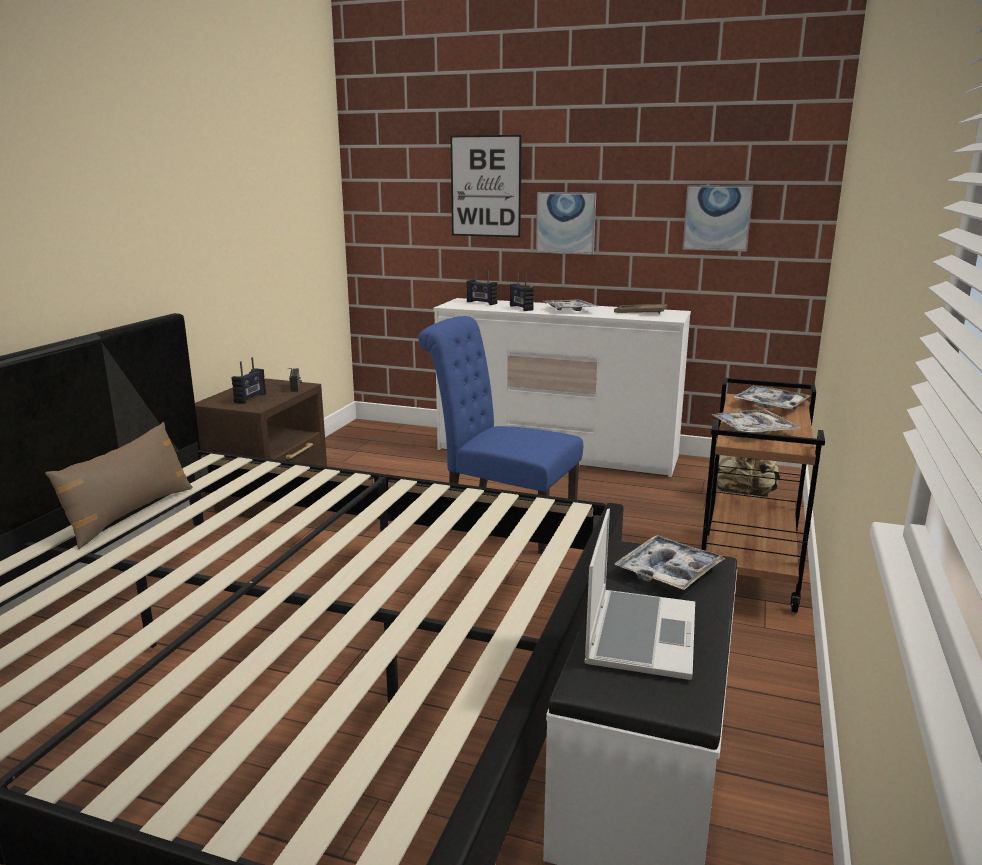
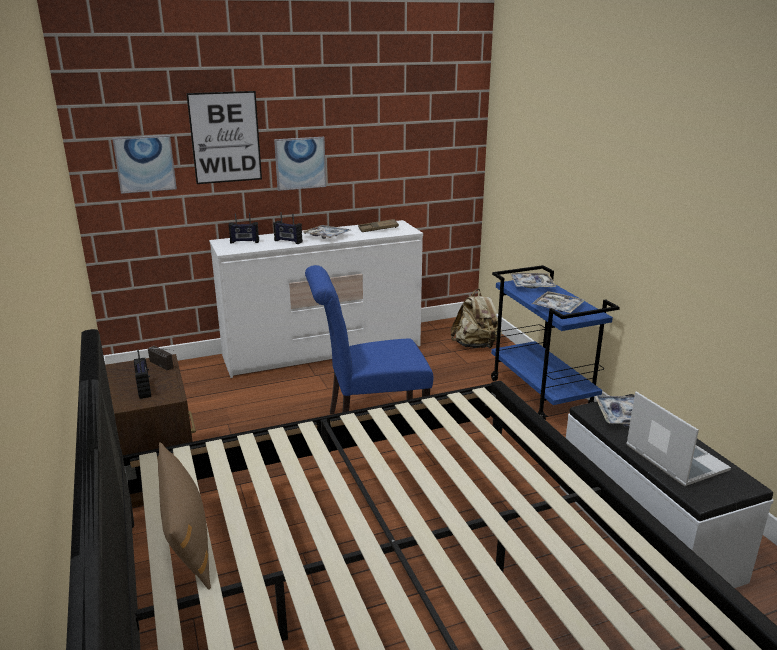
camera: 40 degrees left, 5 degrees up
(717, 218) = (413, 149): picture -> picture (145, 164)
(749, 571) = (542, 395): brown cart -> blue cart

